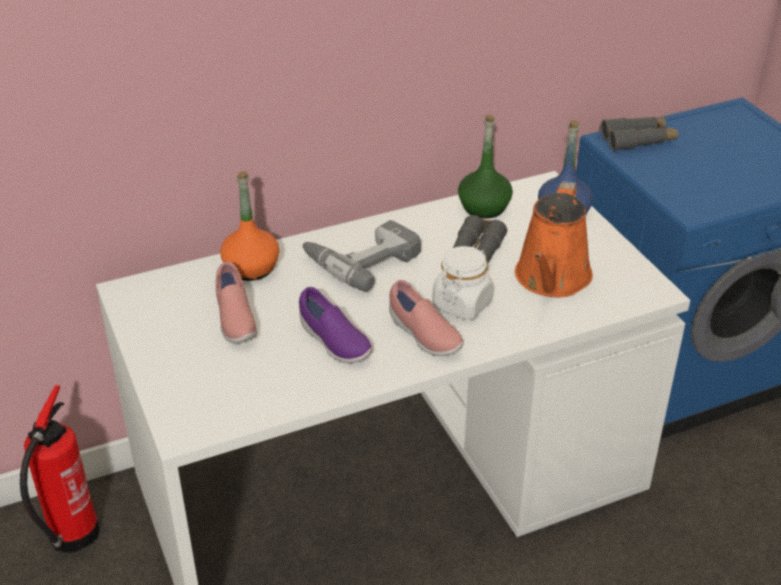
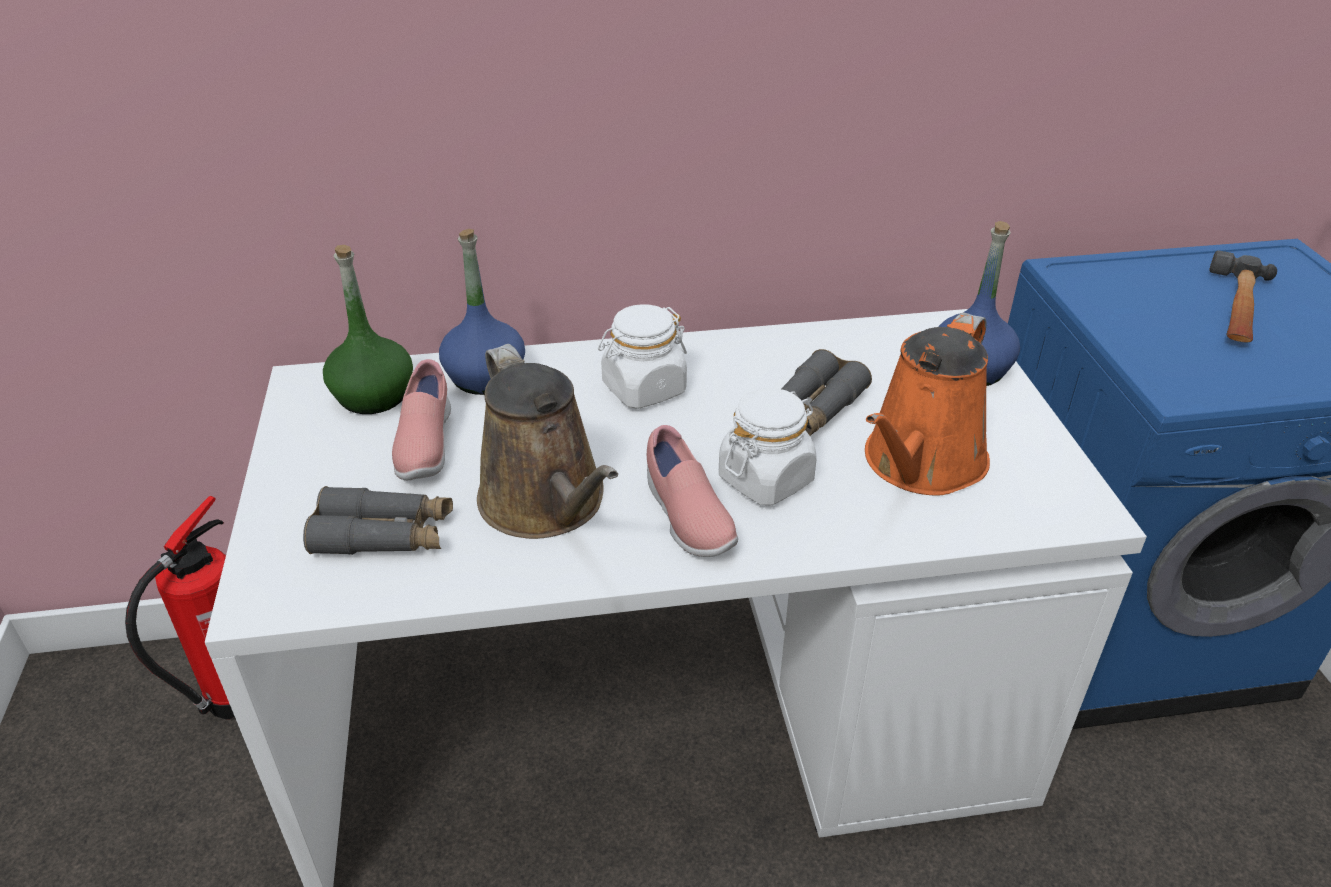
camera: 15 degrees right, 0 degrees up
(251, 268) = (485, 377): orange bottle -> blue bottle
(333, 342) = (547, 504): purple shoe -> brown watering can
(361, 259) = (643, 389): power drill -> white jar
(484, 207) = (852, 344): green bottle -> green bottle (374, 396)
(638, 140) = (1112, 276): grey binoculars -> grey binoculars (384, 535)
(715, 151) = (1236, 308): none -> hammer

